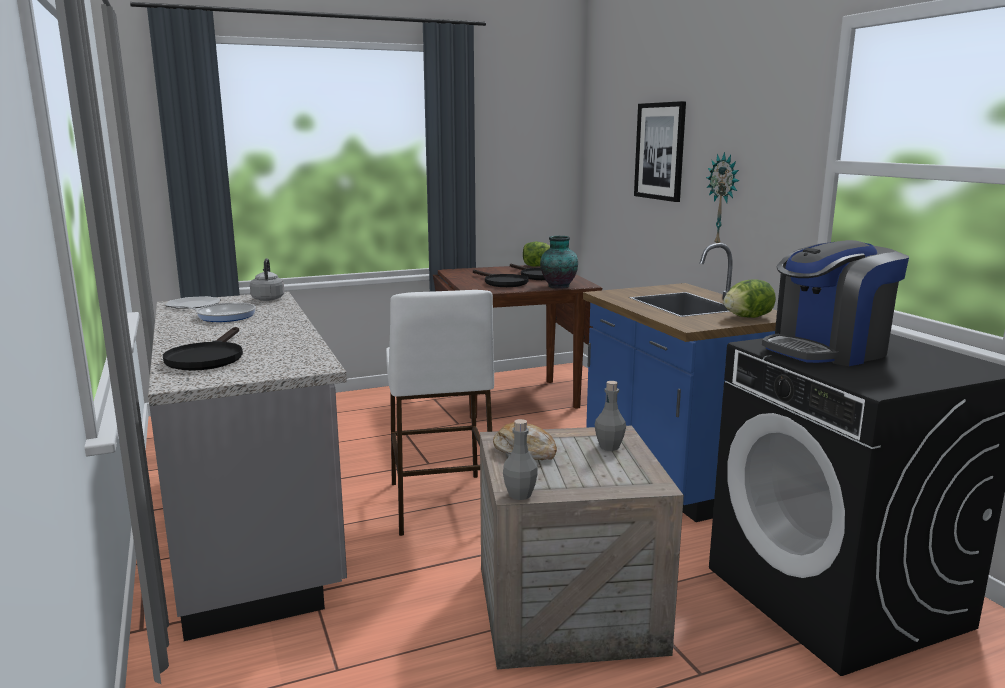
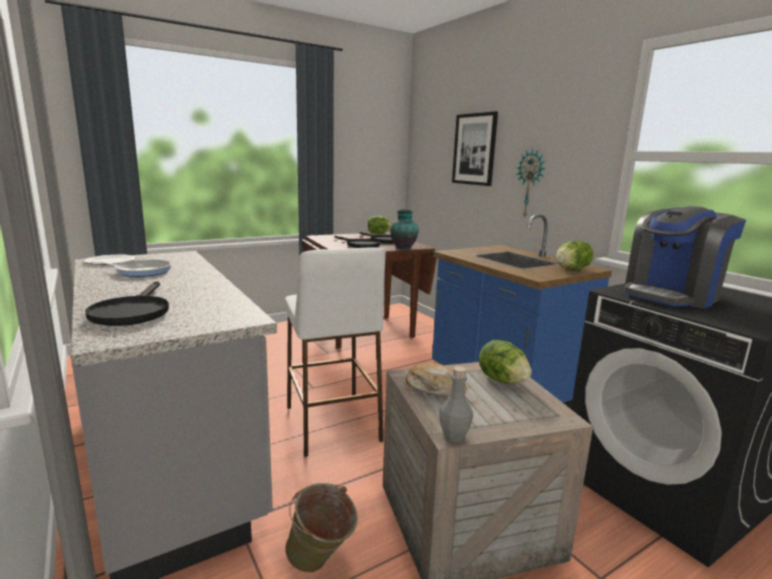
camera: 10 degrees left, 0 degrees up
(268, 298) = (179, 256): grey kettle -> none
(392, 634) = (321, 564): none -> green bucket
(609, 447) = (502, 380): grey bottle -> lettuce

